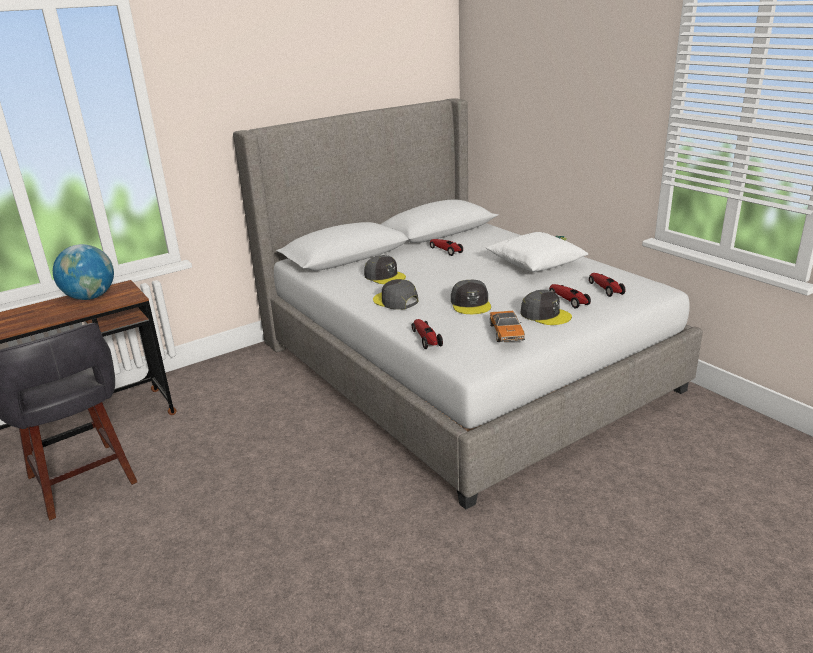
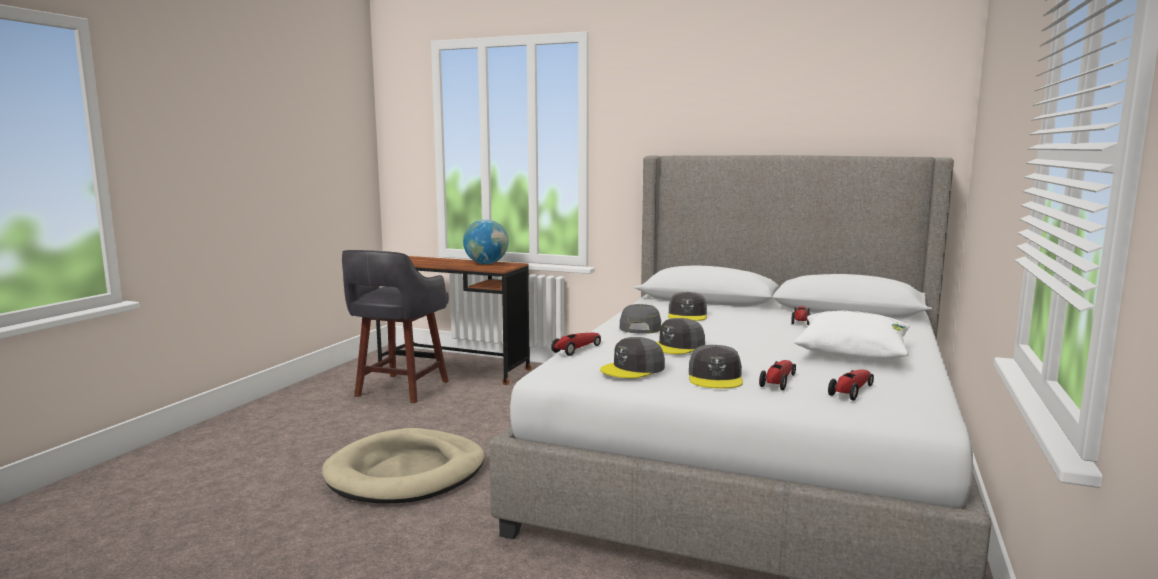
camera: 55 degrees right, 15 degrees down
(301, 530) = (406, 473): none -> beige dog bed
(506, 333) = (633, 369): toy car -> grey cap

